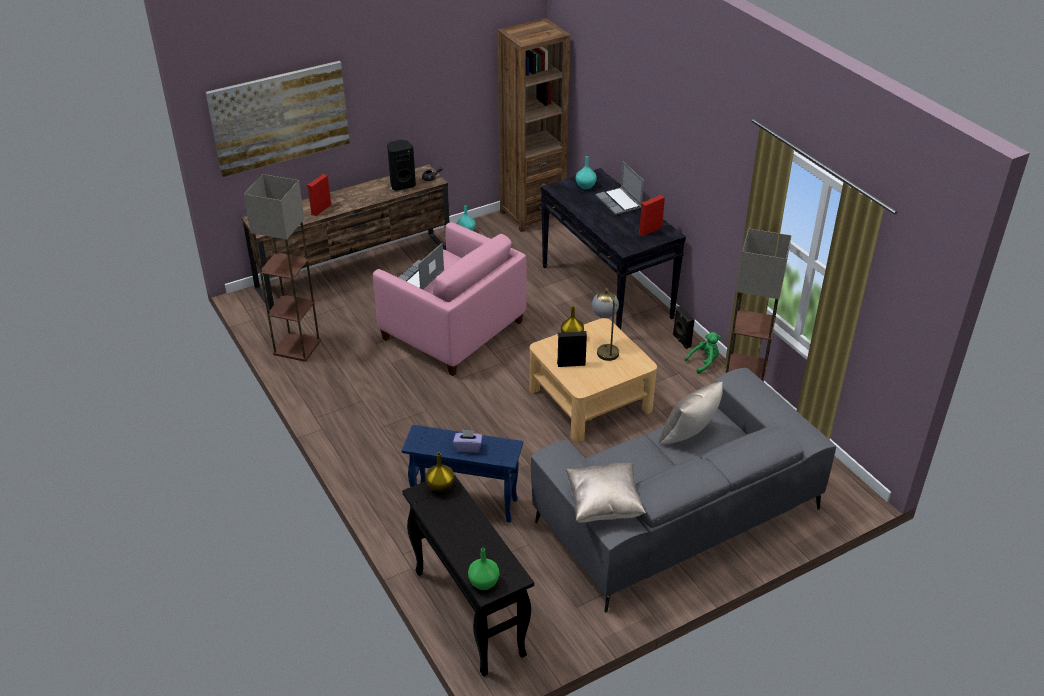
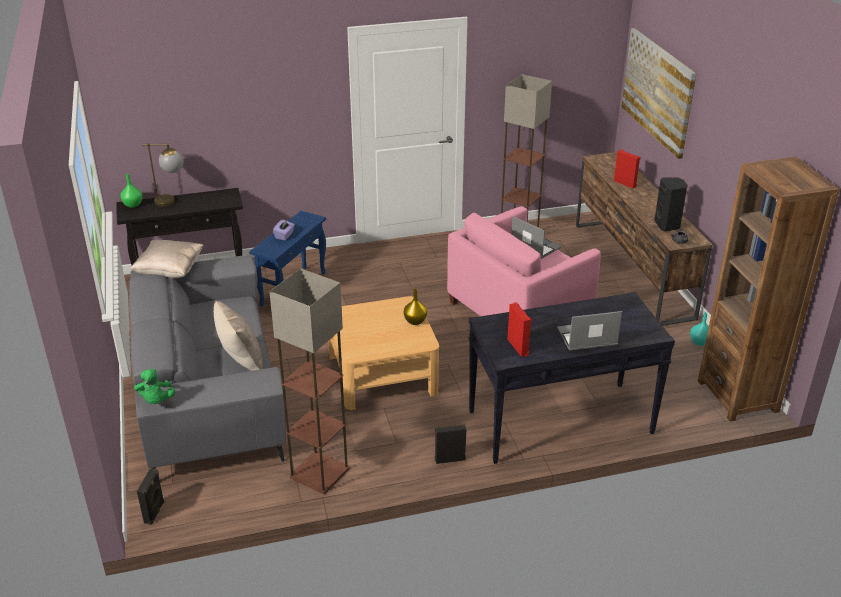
camera: 105 degrees right, 5 degrees down
(441, 487) = (229, 200): yellow vase -> none
(571, 363) = (376, 314): black speaker -> black speaker (155, 512)
(585, 186) = (629, 321): turquoise vase -> none
(604, 348) = (388, 337): table lamp -> table lamp (172, 201)
(704, 362) = (405, 467): green plush toy -> green plush toy (156, 401)

